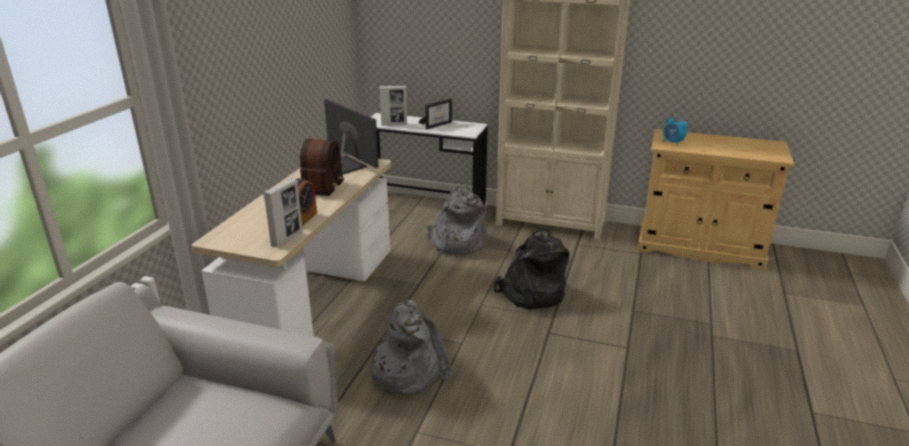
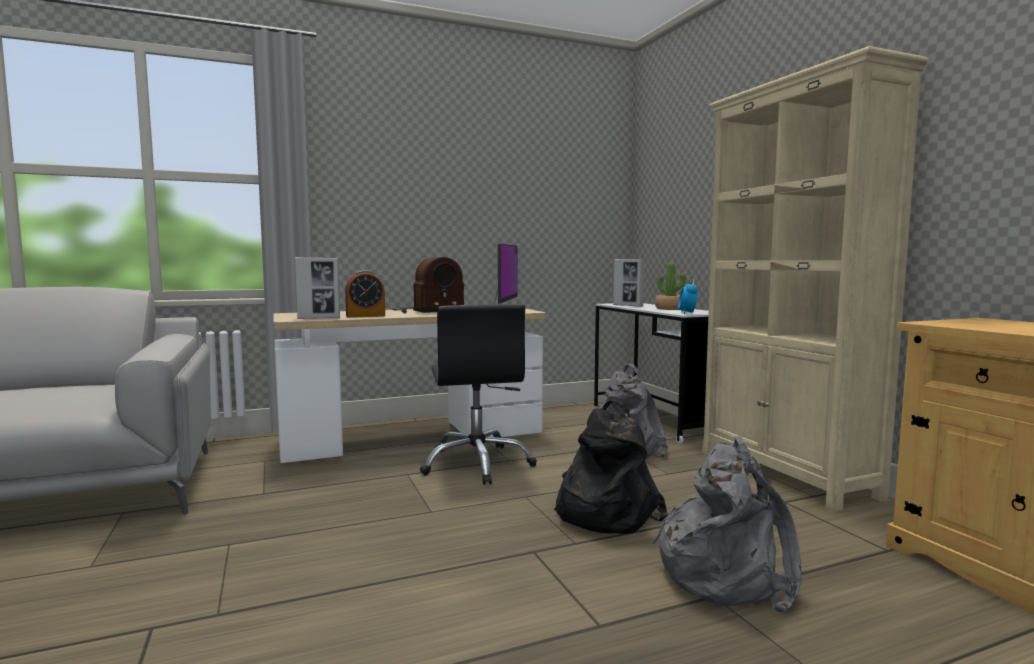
camera: 50 degrees right, 20 degrees down
(407, 370) = (342, 504): grey backpack -> grey backpack (726, 573)
(408, 297) = (477, 464): none -> black office chair
(437, 124) = (671, 309): picture frame -> potted plant
(672, 143) = (968, 323): alarm clock -> alarm clock (687, 313)

